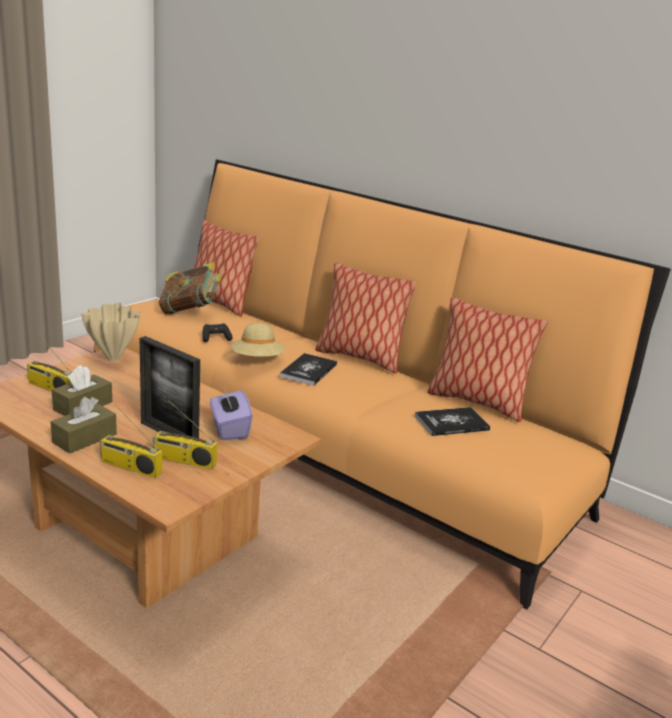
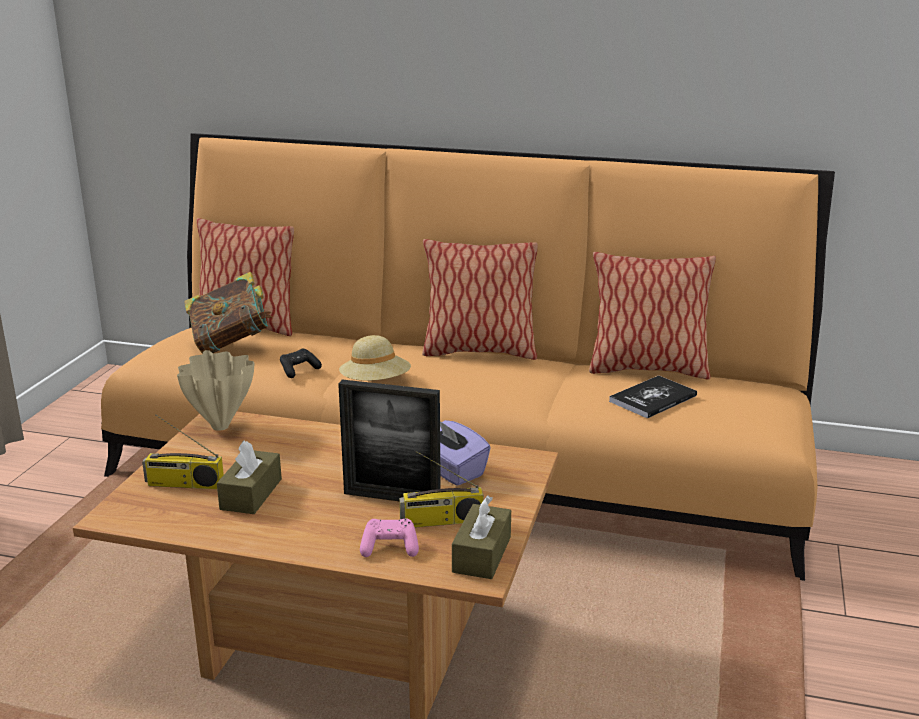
camera: 20 degrees left, 0 degrees up
(84, 438) = (299, 531): brown tissue box -> brown tissue box (482, 554)
(129, 467) = (390, 548): radio -> pink game controller
(308, 370) = (447, 381): book -> none

